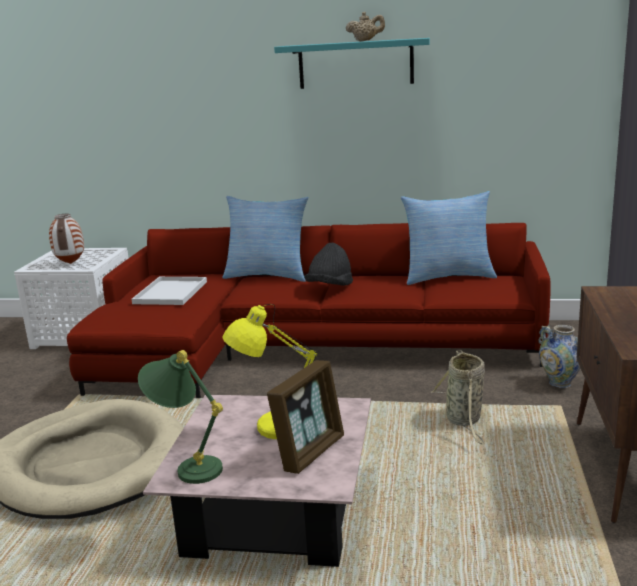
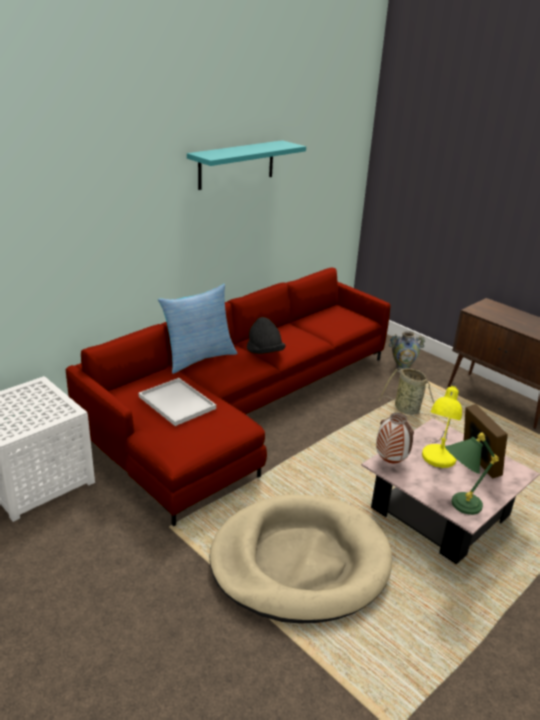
camera: 55 degrees left, 10 degrees up
(70, 263) = (37, 414): vase -> vase (390, 462)
(365, 41) = (260, 148): beige teapot -> none
(448, 277) = (308, 318): pillow -> none

